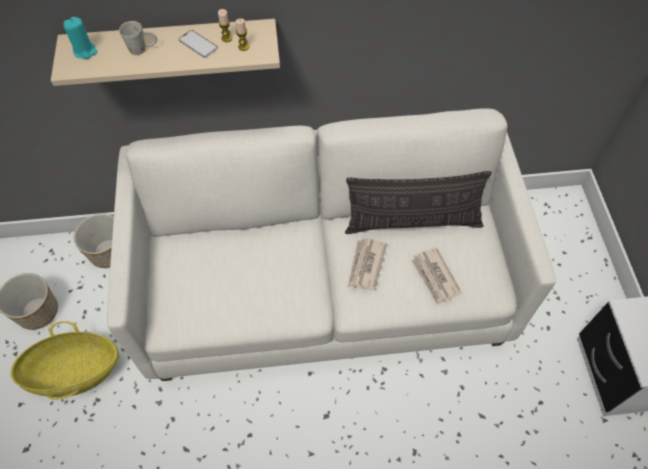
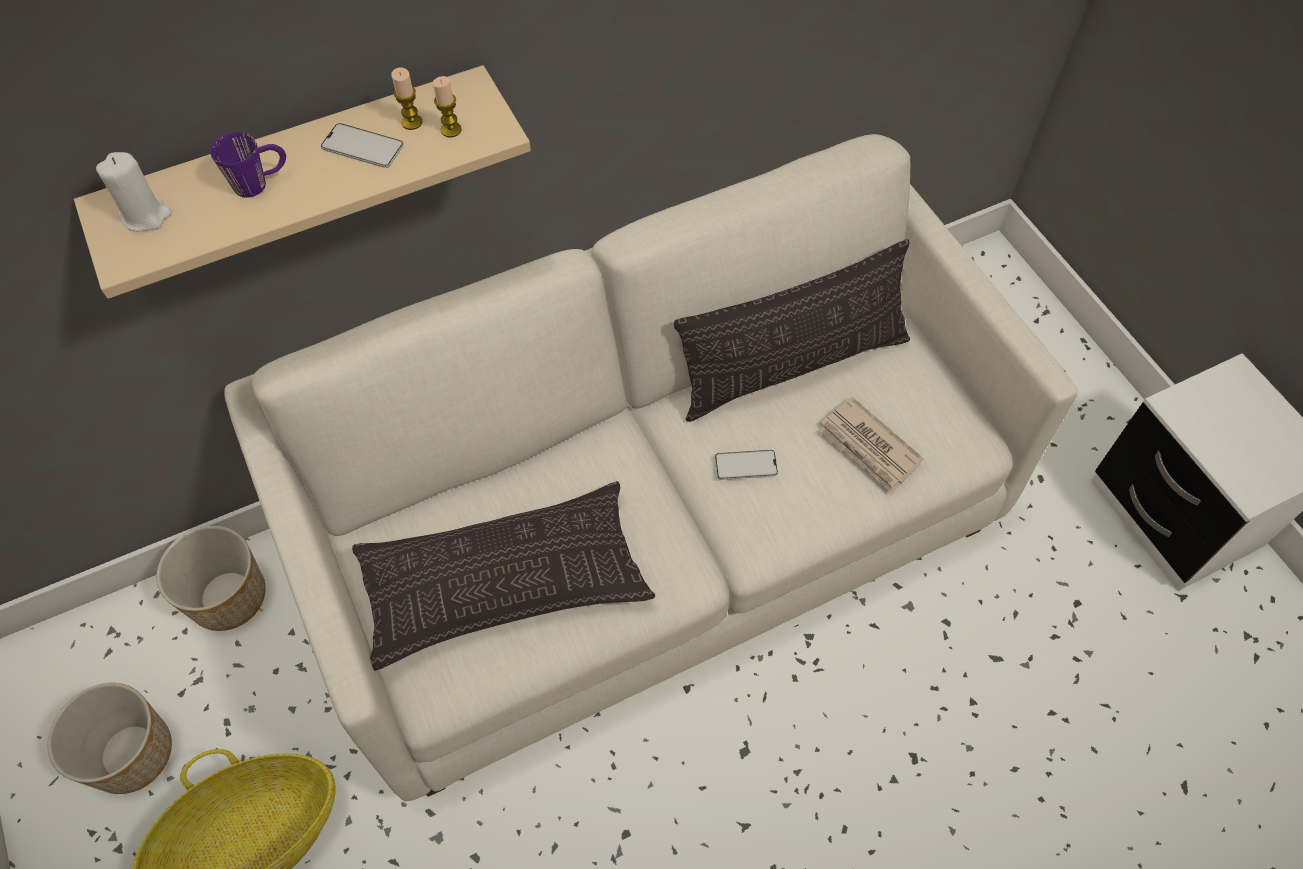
camera: 20 degrees left, 0 degrees up
(85, 51) = (146, 215): turquoise candle -> white candle
(143, 49) = (260, 182): white mug -> purple mug
(219, 284) = (504, 582): none -> pillow
(365, 265) = (746, 465): newspaper -> phone

